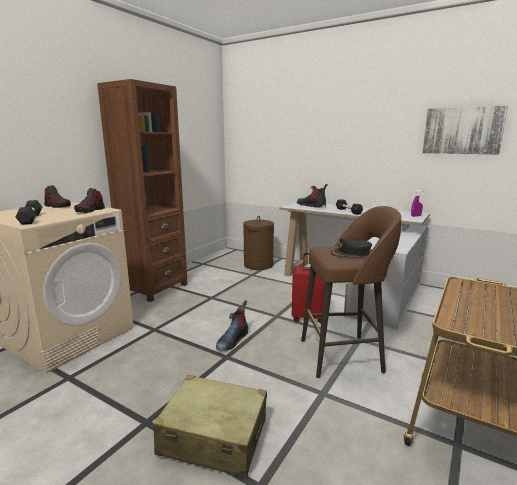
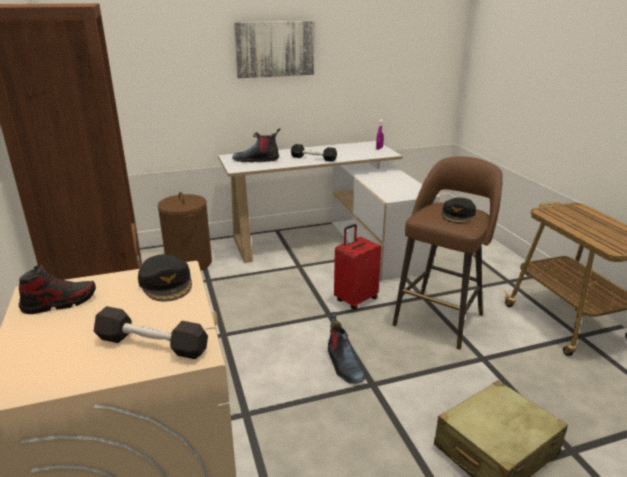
camera: 50 degrees left, 10 degrees up
(90, 210) = (166, 283): shoe -> black cap
(462, 130) = (398, 47): picture -> picture (275, 49)

